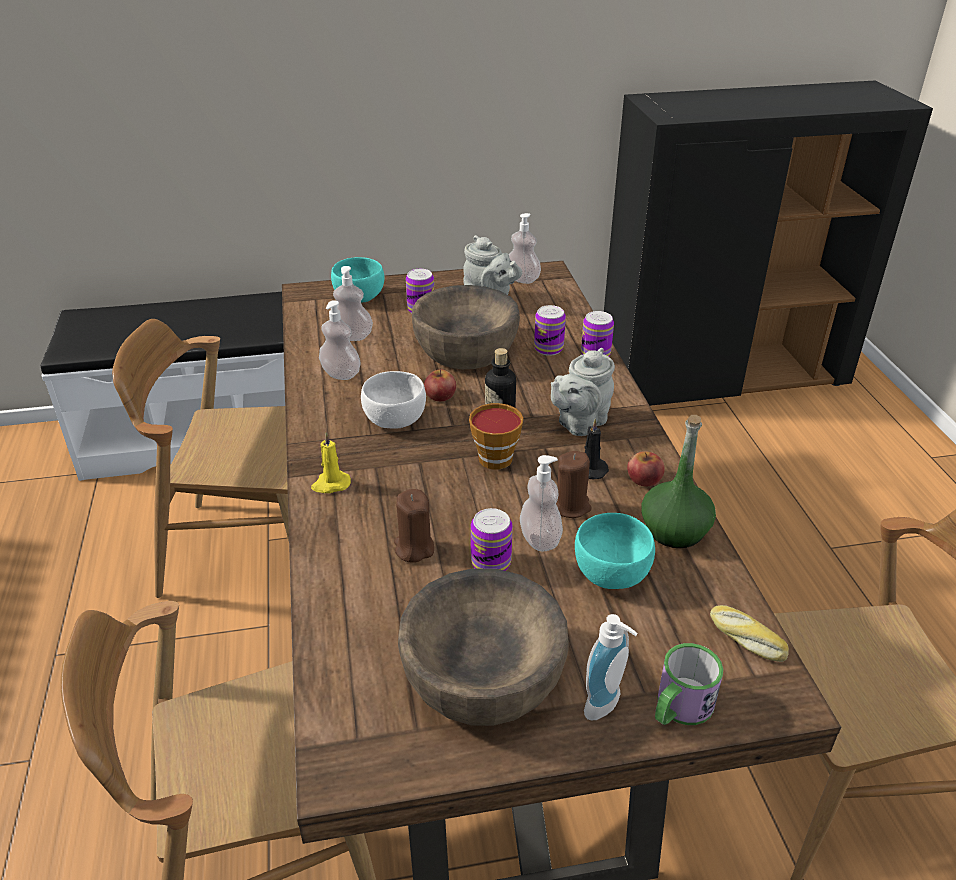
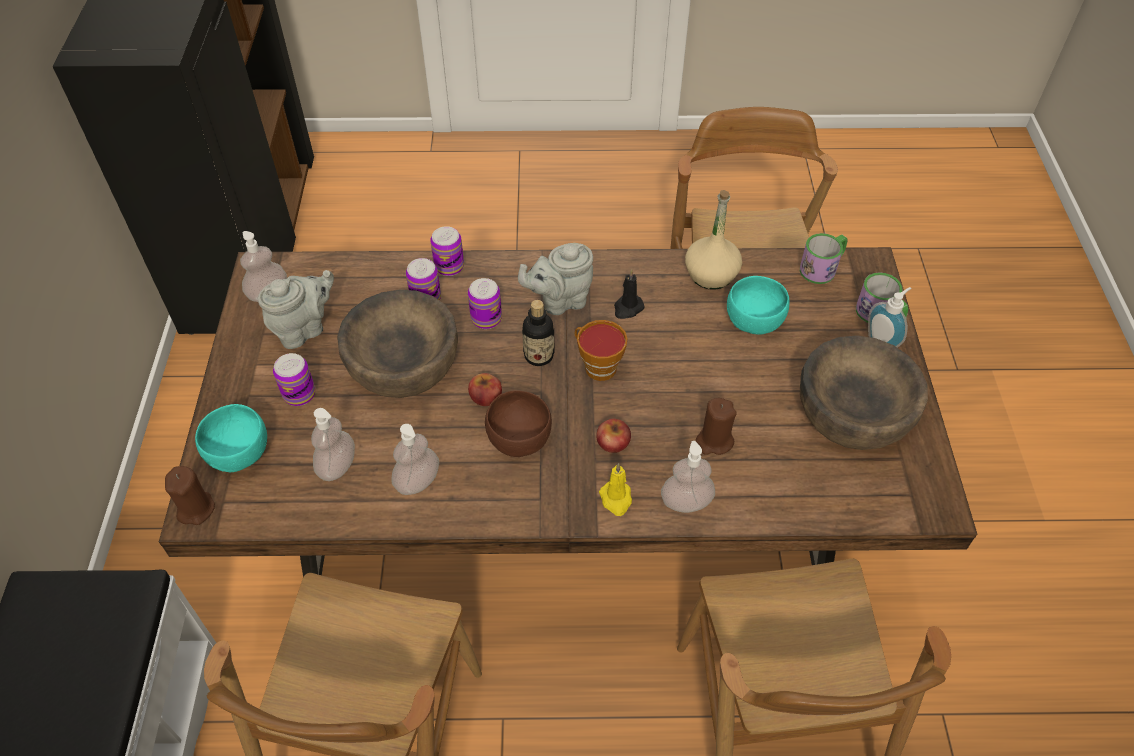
camera: 80 degrees left, 15 degrees up
(395, 419) = (519, 438): white bowl -> brown bowl
(491, 563) = (737, 392): can -> can (486, 319)
(540, 539) = (712, 356): soap dispenser -> soap dispenser (686, 502)
(571, 506) = (674, 329): brown candle -> brown candle (196, 509)
(579, 423) = (560, 301): grey teapot -> grey teapot turned 105 degrees clockwise
(644, 479) = (646, 277): apple -> apple (613, 442)
(675, 530) = (711, 274): green bottle -> beige bottle
(745, 640) = (822, 268): bread -> mug

